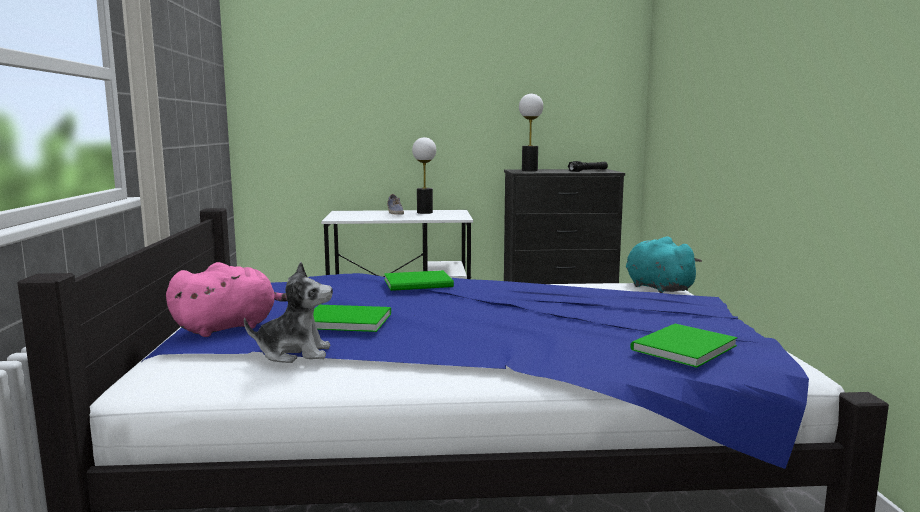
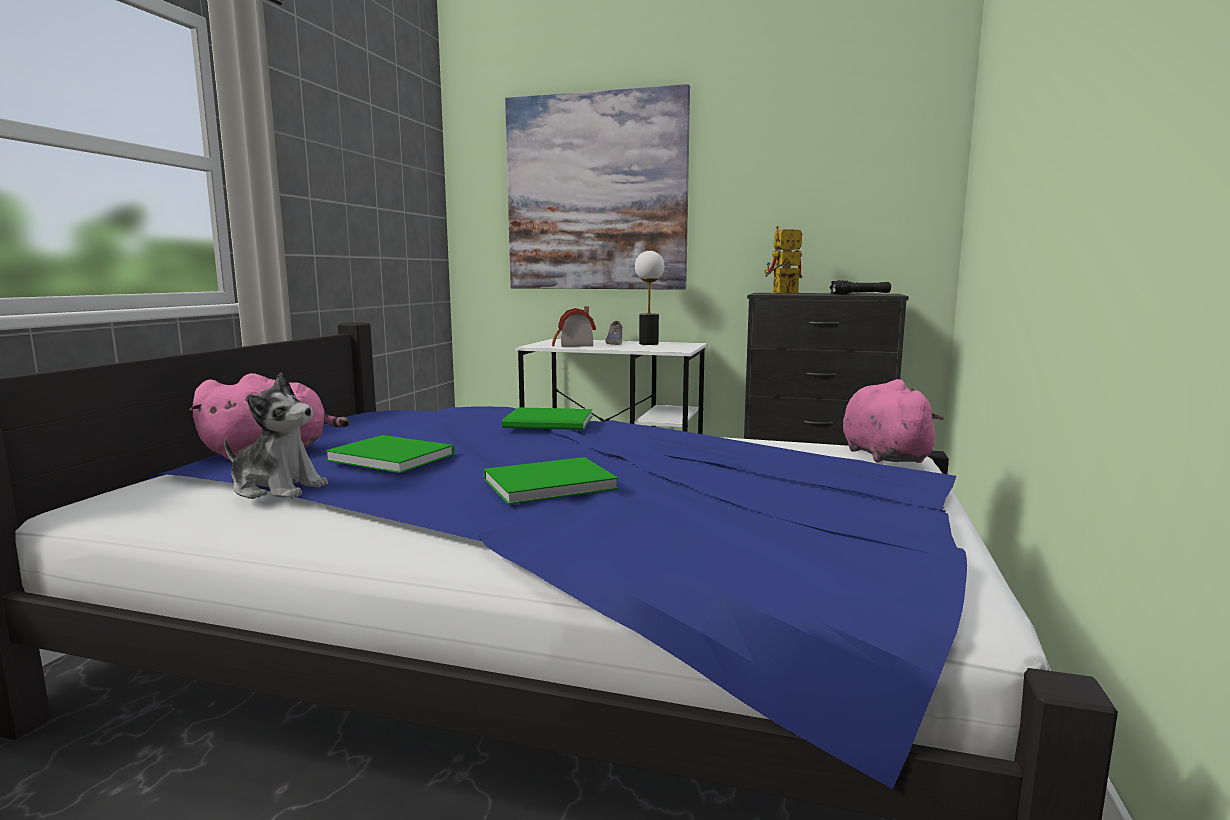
camera: 20 degrees right, 0 degrees up
(367, 216) = (574, 345): none -> toy house
(370, 88) = (596, 193): none -> picture
(529, 170) = (781, 293): table lamp -> toy robot
(656, 287) = (882, 455): turquoise plush toy -> pink plush toy
(680, 348) = (771, 544): green book -> green book (544, 483)

